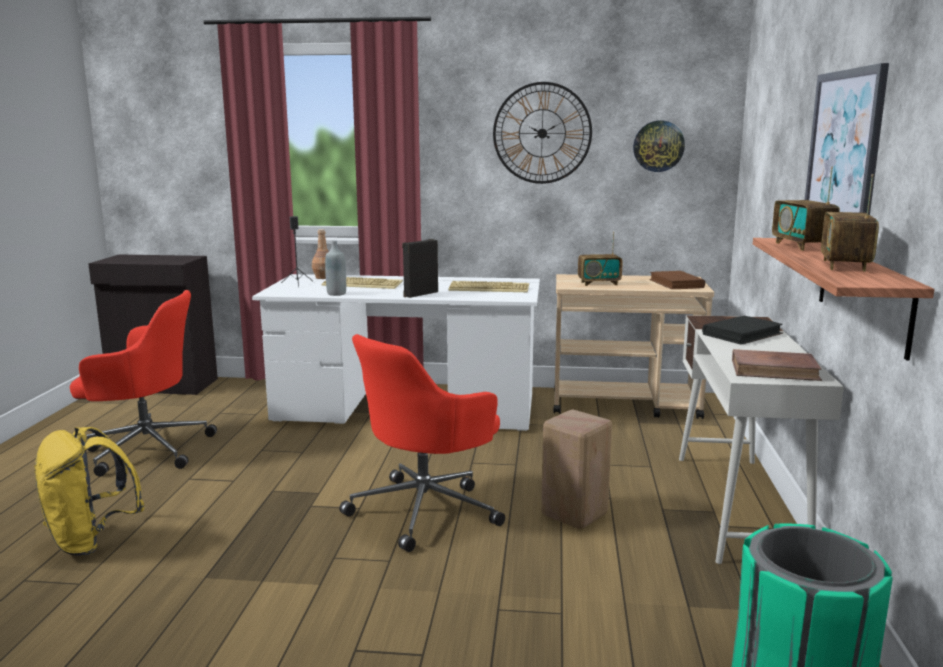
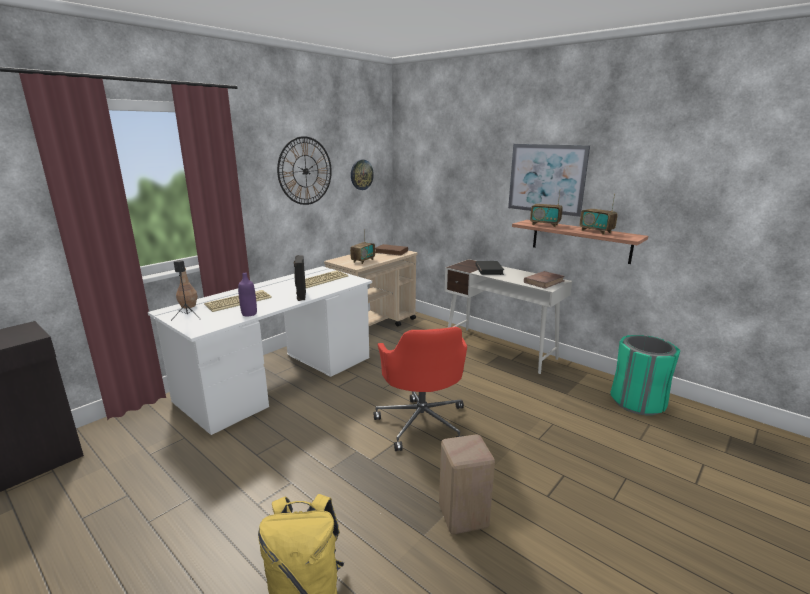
camera: 55 degrees left, 5 degrees up
(146, 449) = (161, 515): red office chair -> none
(336, 294) = (249, 314): grey bottle -> purple bottle
(574, 513) = (469, 384): beige stool -> beige stool (461, 515)

